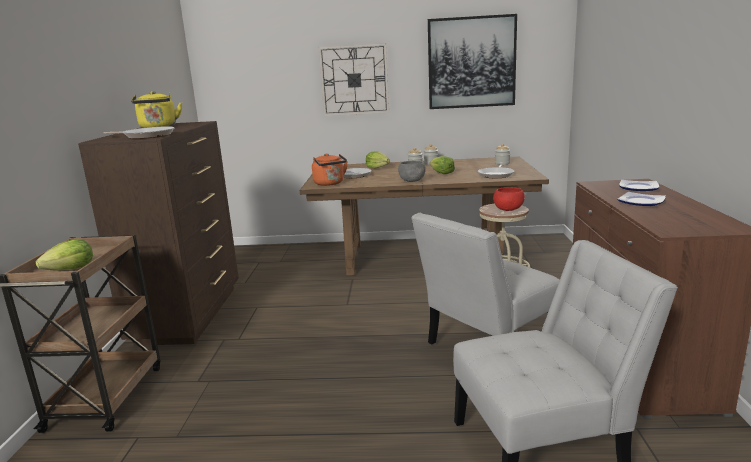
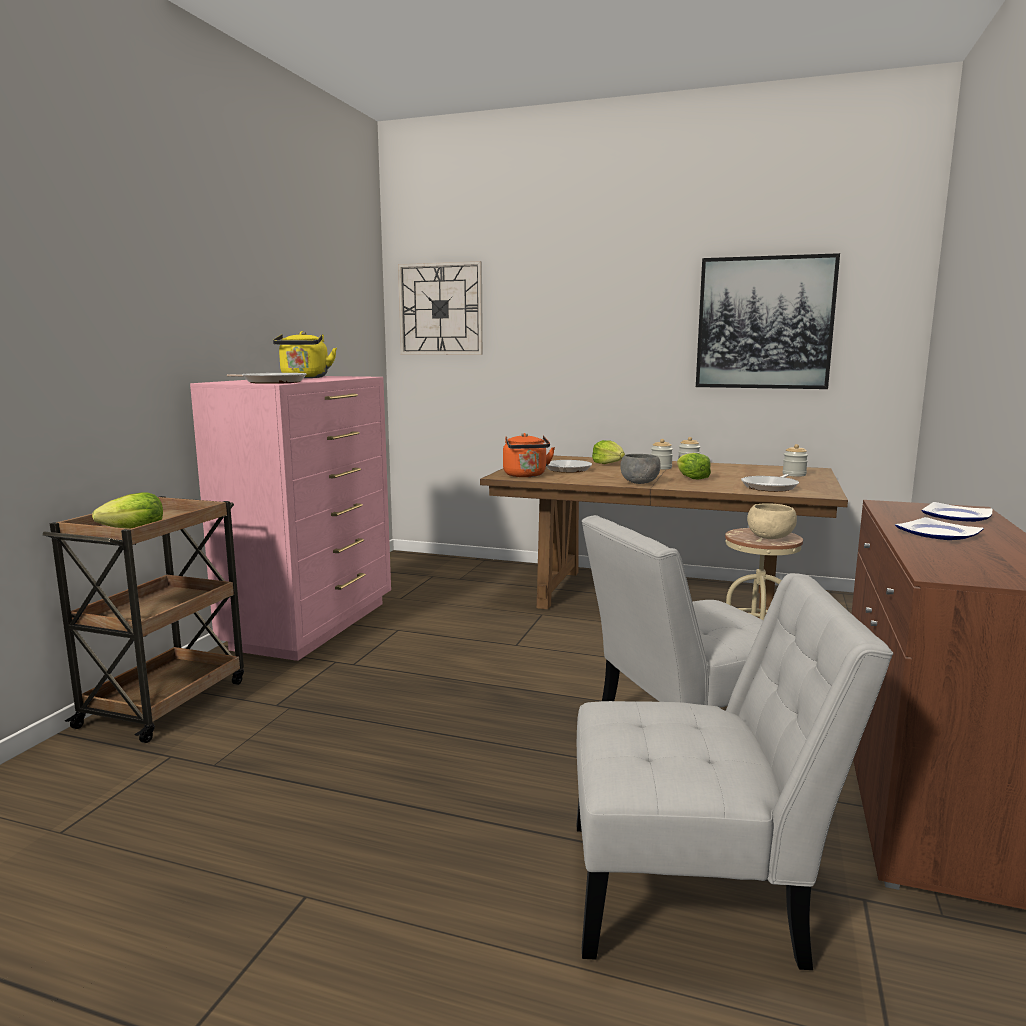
camera: 15 degrees right, 5 degrees down
(190, 314) = (313, 625): brown dresser -> pink dresser
(354, 80) = (592, 340): wall clock -> wall clock (440, 309)
(508, 210) = (770, 538): red bowl -> beige bowl

